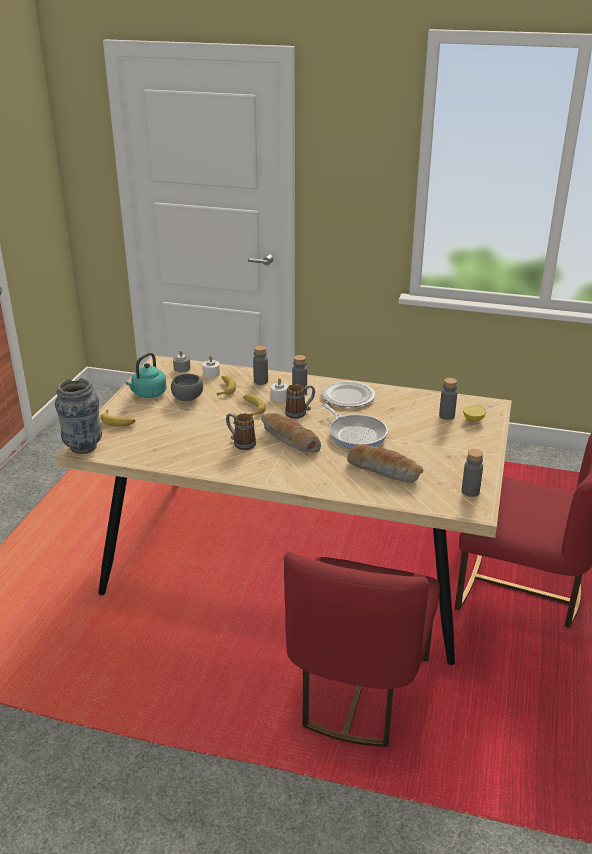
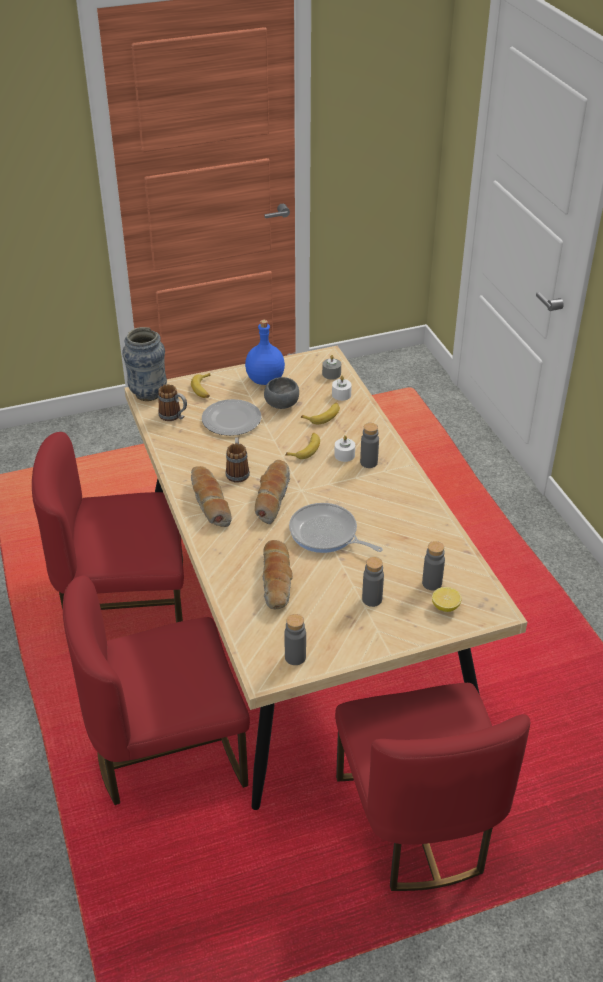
camera: 55 degrees right, 10 degrees up
(148, 394) = (265, 380): turquoise kettle -> blue bottle
(173, 647) = (126, 606): none -> red chair
(260, 381) = (361, 430): grey bottle -> grey bottle (372, 599)
(261, 467) = (209, 503): none -> bread
(300, 413) = (328, 481): mug -> mug (174, 417)
(348, 396) = (395, 498): plate -> plate (232, 420)
(355, 434) = (326, 534): frying pan -> frying pan turned 105 degrees clockwise

